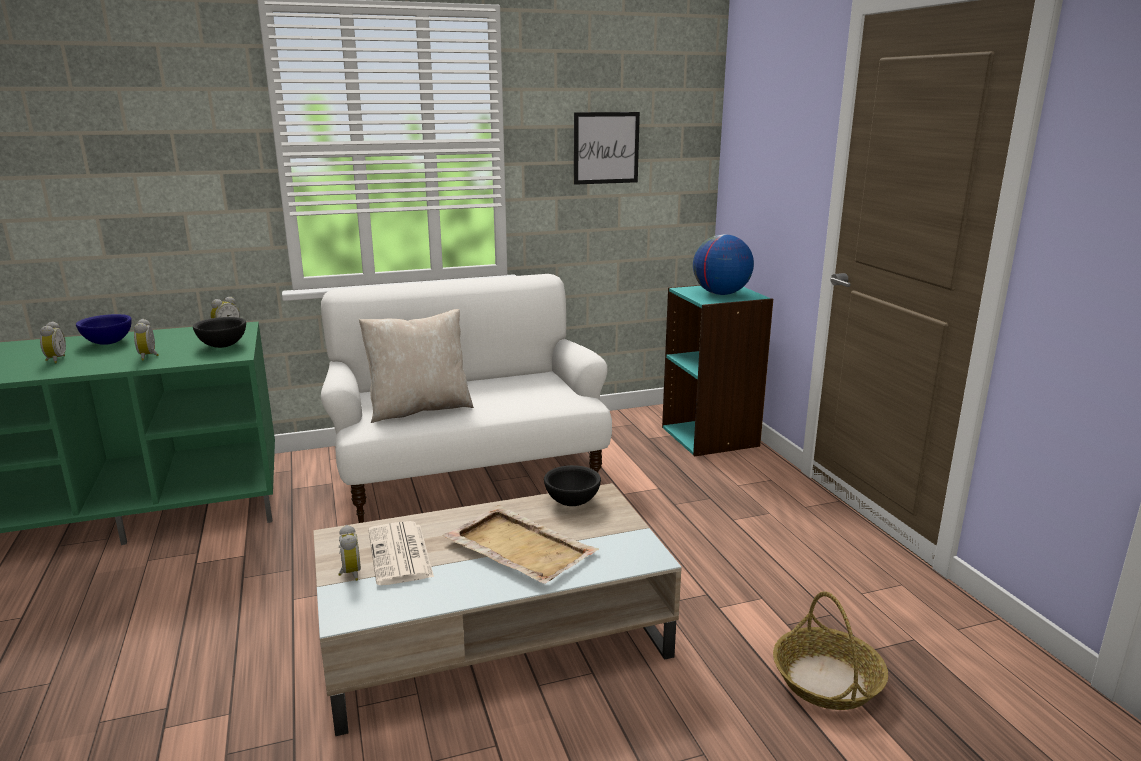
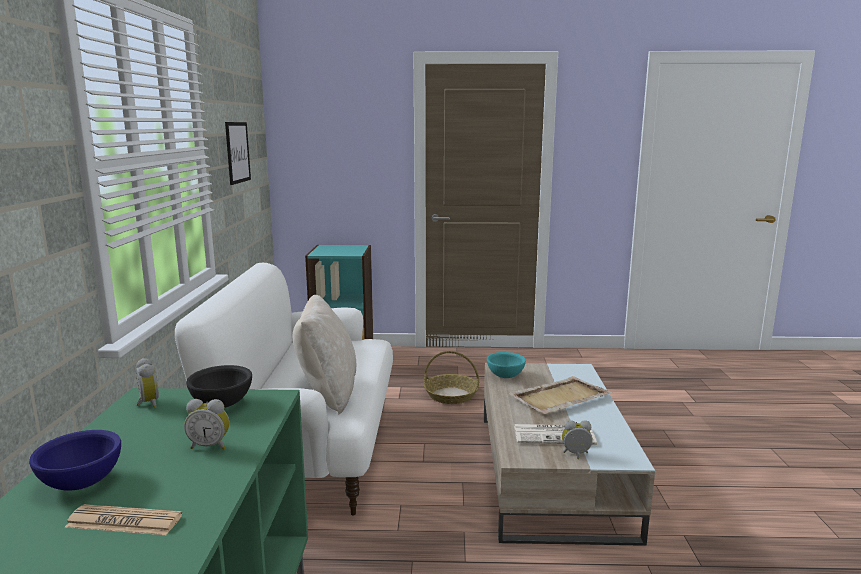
camera: 70 degrees left, 5 degrees down
(55, 360) = (124, 521): alarm clock -> newspaper
(571, 501) = (504, 376): black bowl -> turquoise bowl
(720, 294) = (343, 250): globe -> none
(827, 681) = (613, 391): basket -> basket (451, 395)

